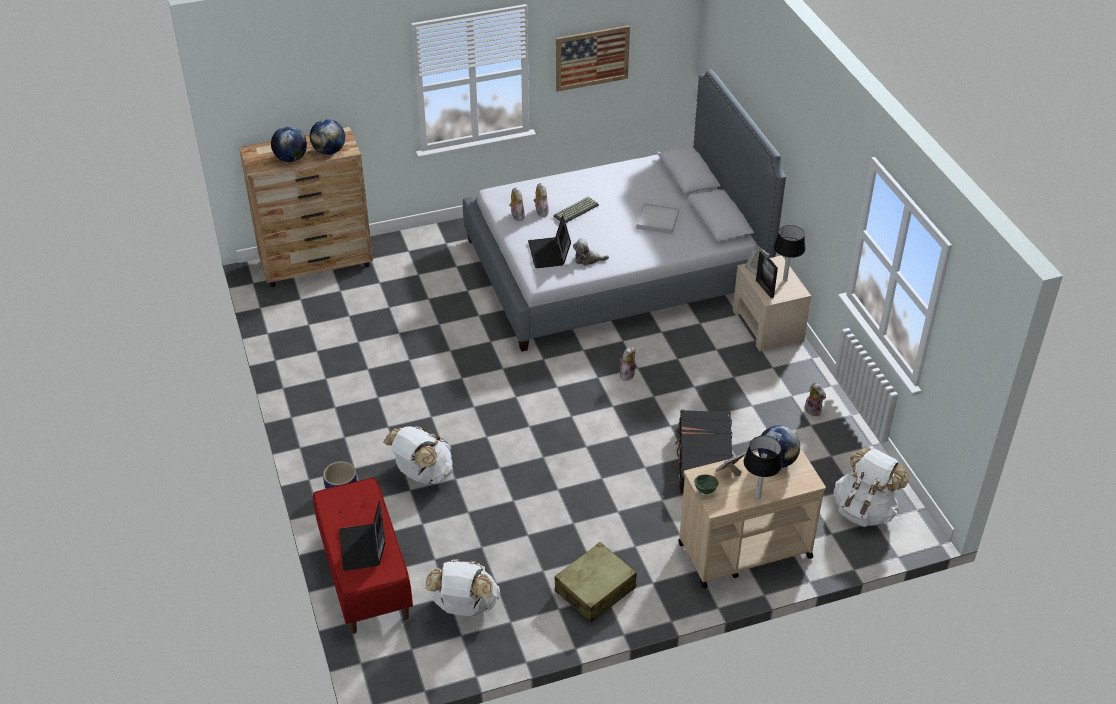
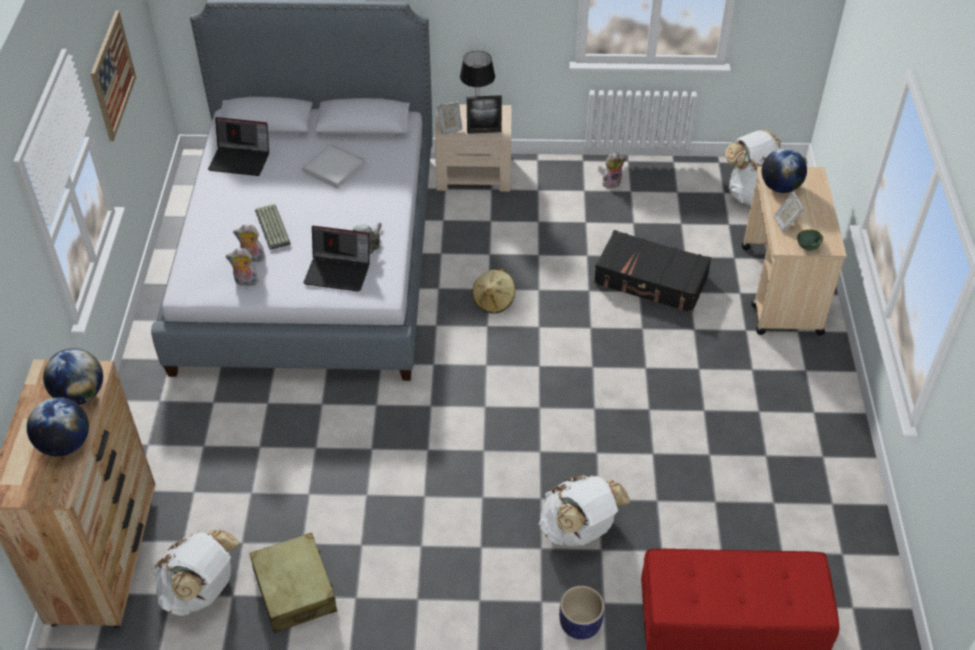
camera: 70 degrees left, 5 degrees up
(364, 548) = (767, 586): laptop -> laptop (241, 160)
(464, 606) = (800, 540): white backpack -> white backpack (201, 591)
(595, 590) = (804, 418): beige suitcase -> beige suitcase (295, 590)
(626, 374) = (494, 301): plush toy -> beige hat
(757, 496) = (825, 214): table lamp -> none

